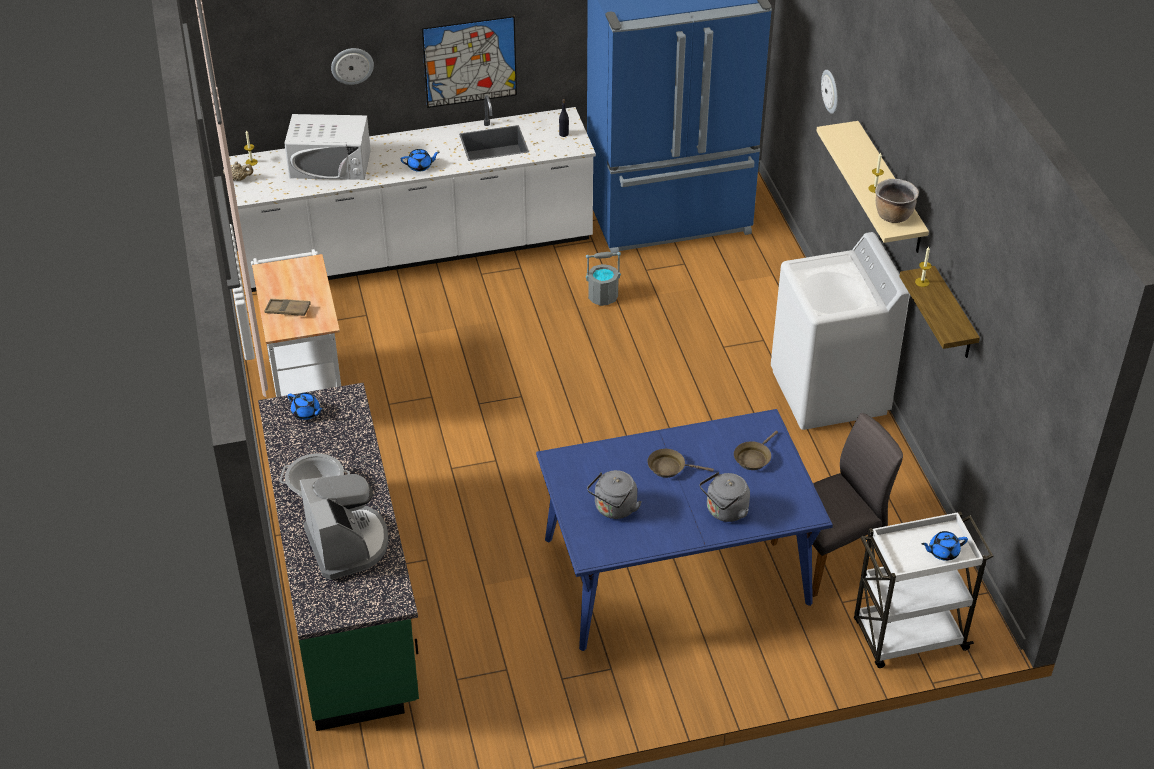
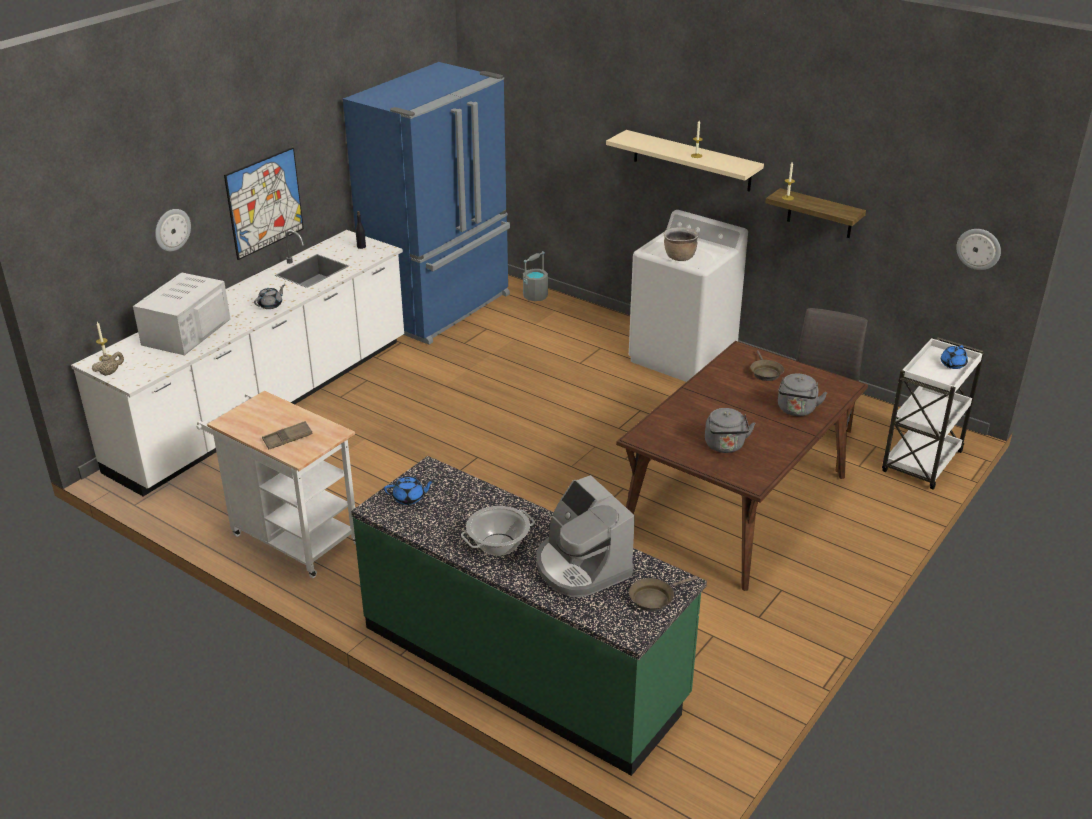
camera: 40 degrees left, 10 degrees down
(330, 164) = (186, 332): white microwave -> white microwave turned 150 degrees clockwise
(347, 544) = (581, 567): coffee machine -> coffee machine turned 150 degrees counterclockwise
(420, 166) = (271, 305): blue teapot -> grey teapot
(603, 296) = (454, 371): grey bucket -> grey bucket (535, 296)
(669, 467) = (722, 404): brown frying pan -> brown frying pan (654, 598)
(675, 572) = (736, 506): blue dining table -> brown dining table
(831, 91) = (574, 128): wall clock -> wall clock (979, 248)
(893, 215) = (730, 164): brown cooking pot -> brown cooking pot (679, 257)

